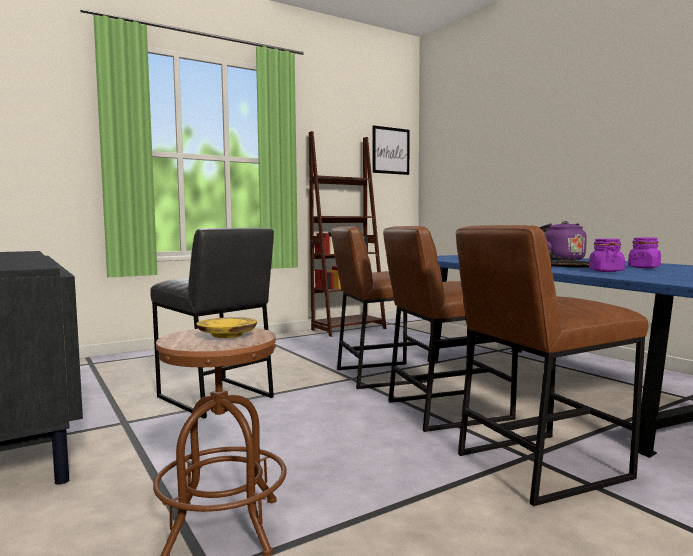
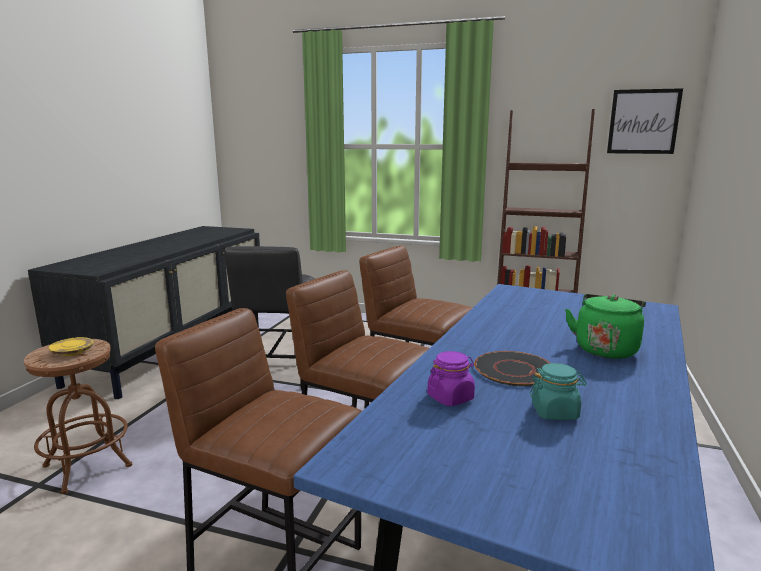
camera: 50 degrees right, 10 degrees up
(560, 260) = (605, 349): purple kettle -> green kettle
(644, 267) = (555, 412): purple jar -> turquoise jar

